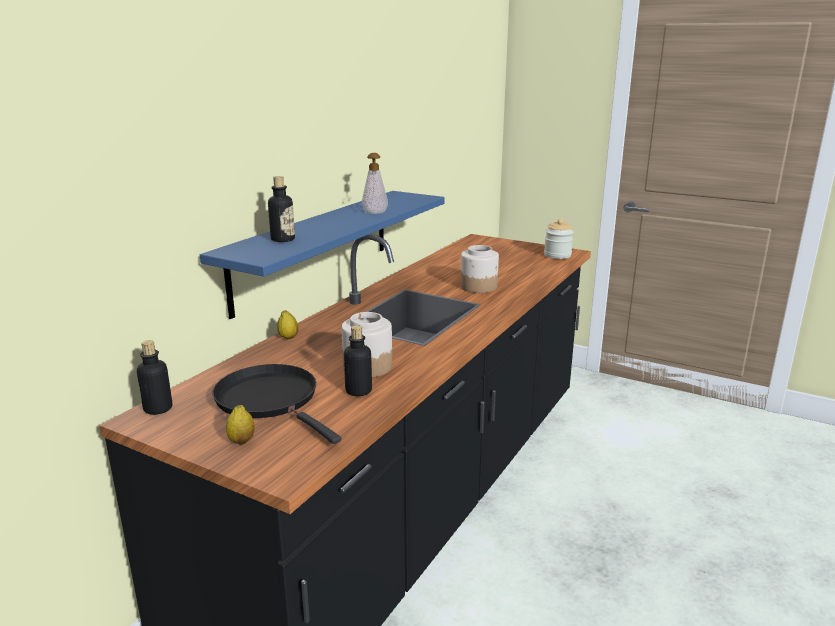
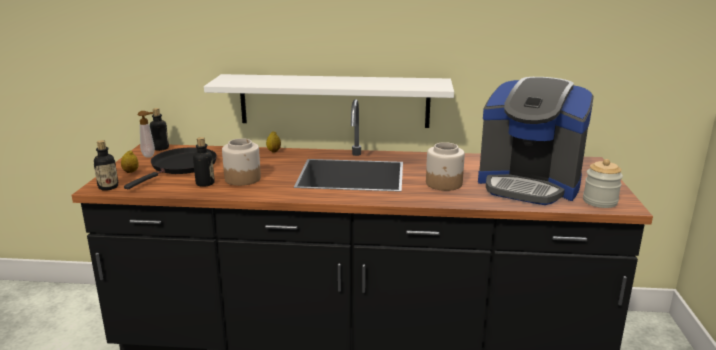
camera: 65 degrees right, 0 degrees up
(283, 239) = (265, 79): bottle -> bottle (108, 187)
(314, 248) = (334, 101): blue shelf -> white shelf
(375, 212) = (365, 84): soap dispenser -> soap dispenser (150, 155)
(508, 264) = (529, 185): none -> coffee machine

